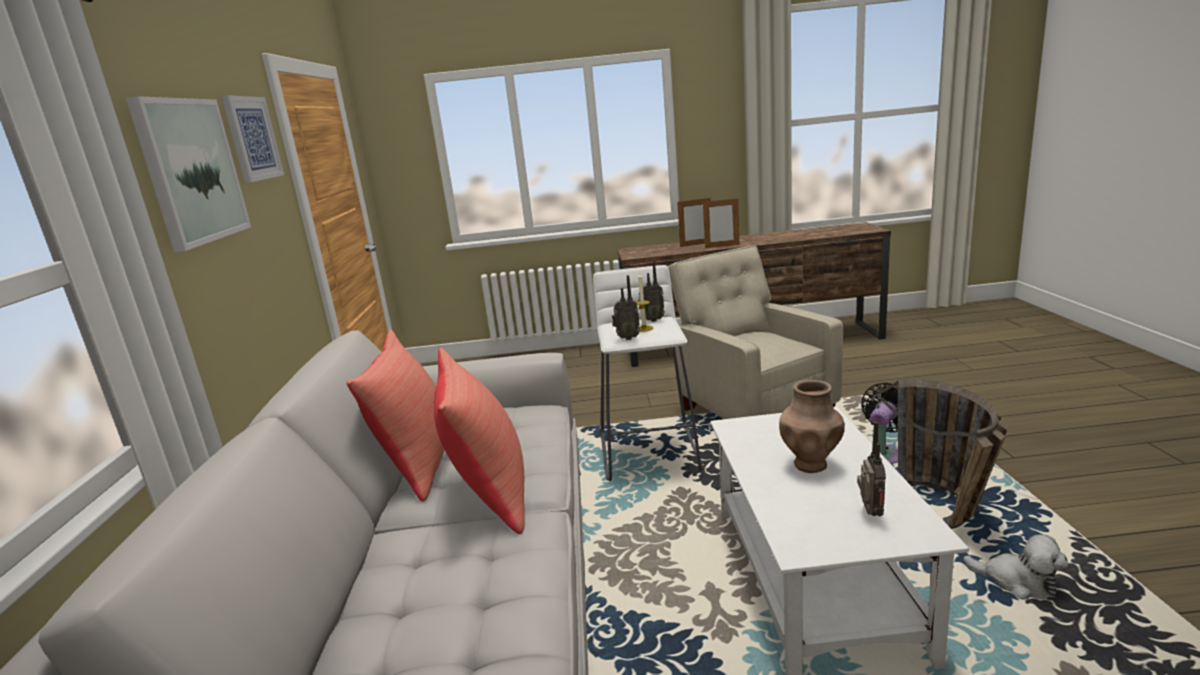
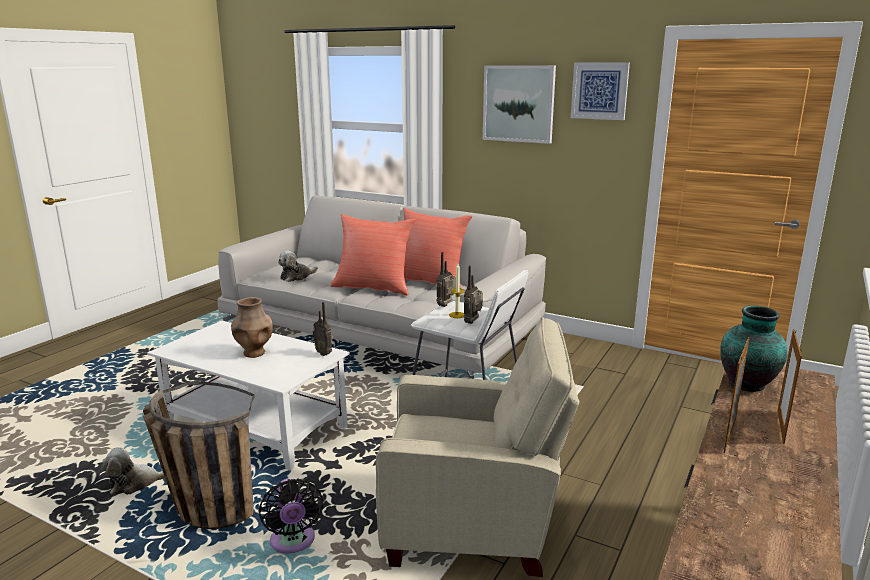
camera: 120 degrees right, 0 degrees up
(493, 614) = (296, 277): none -> plush toy
(658, 252) = (748, 385): none -> vase
(869, 514) = (201, 346): radio -> radio (324, 353)

